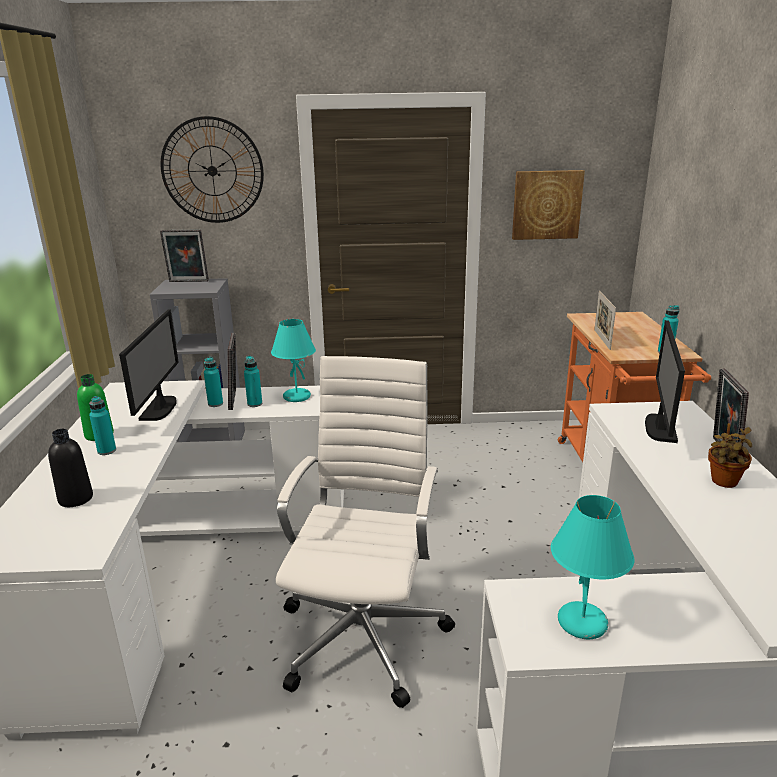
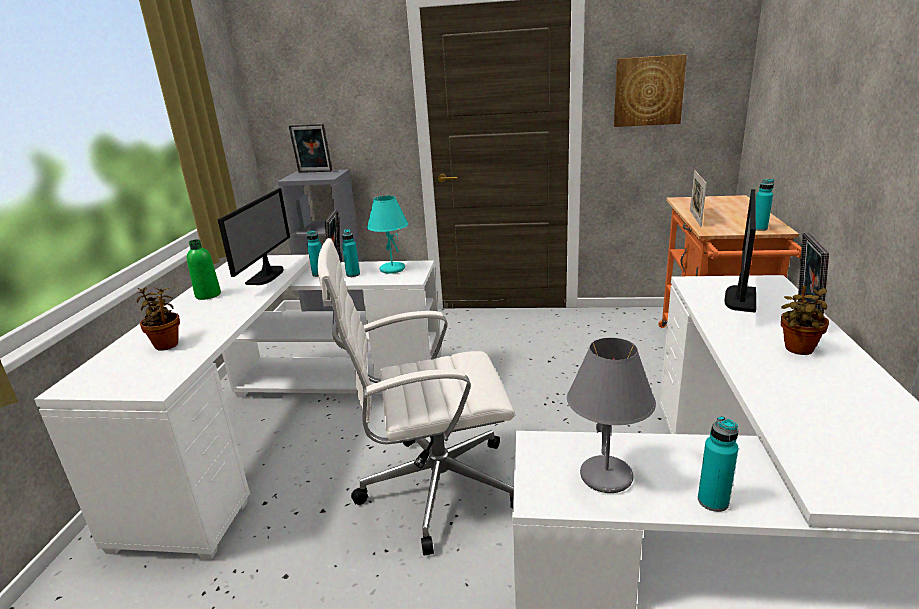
camera: 10 degrees right, 0 degrees up
(76, 499) = (167, 344): black bottle -> potted plant
(107, 451) = (209, 307): turquoise bottle -> turquoise bottle (713, 501)
(212, 171) = (333, 70): wall clock -> none
(364, 633) = (434, 487): white office chair -> white office chair turned 120 degrees counterclockwise
(583, 623) = (607, 477): turquoise table lamp -> grey table lamp

